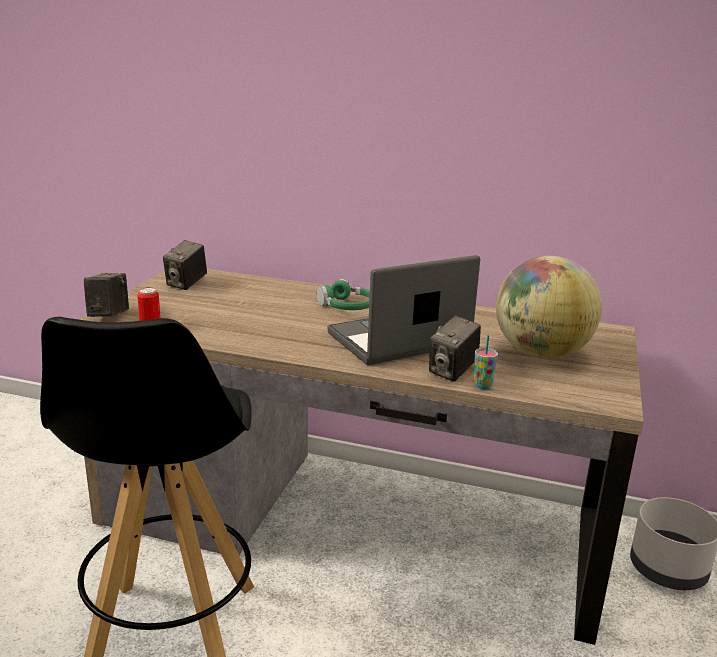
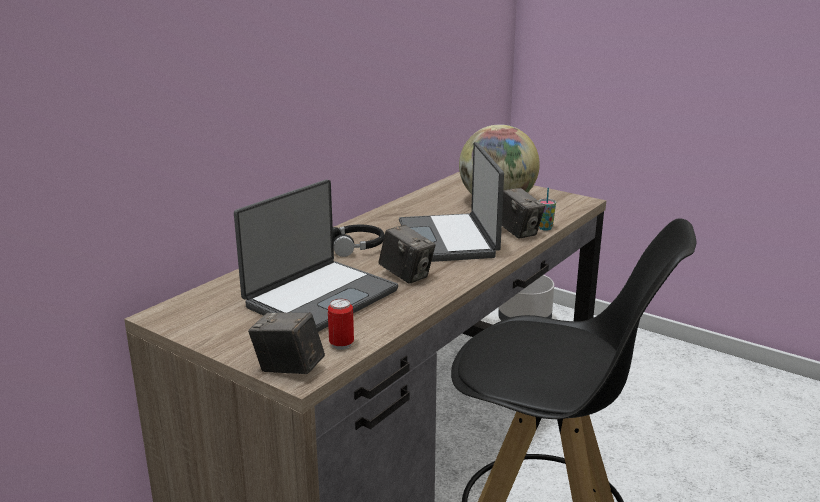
camera: 70 degrees left, 0 degrees up
(186, 284) = (214, 316): camera -> camera (406, 276)
(232, 308) = (319, 297): none -> laptop
(347, 306) = (355, 247): green headphones -> black headphones

